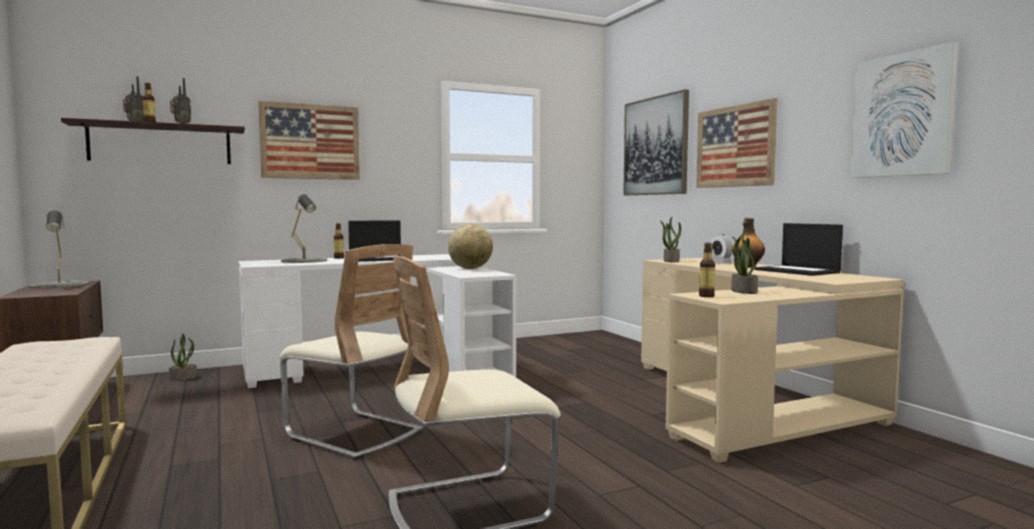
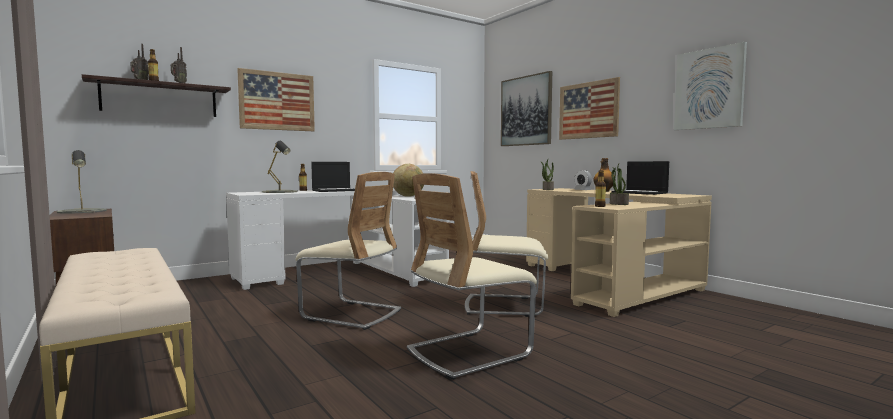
camera: 10 degrees left, 0 degrees up
(183, 378) = (183, 285): potted plant -> none
(567, 433) = (504, 306): none -> beige chair

